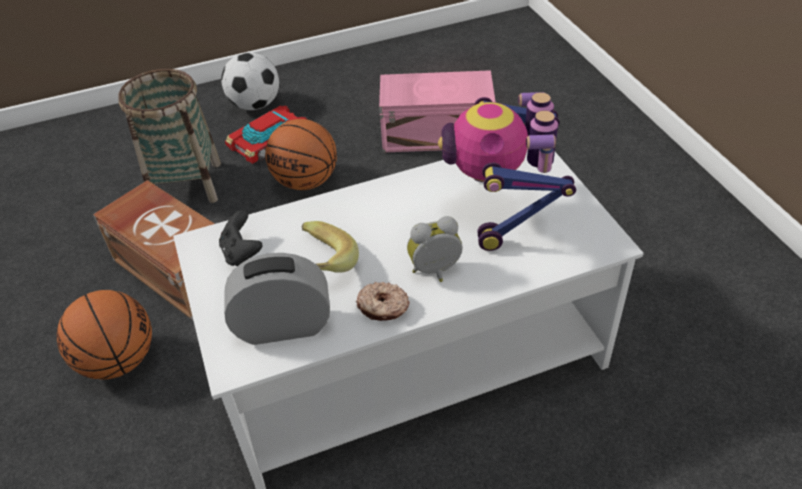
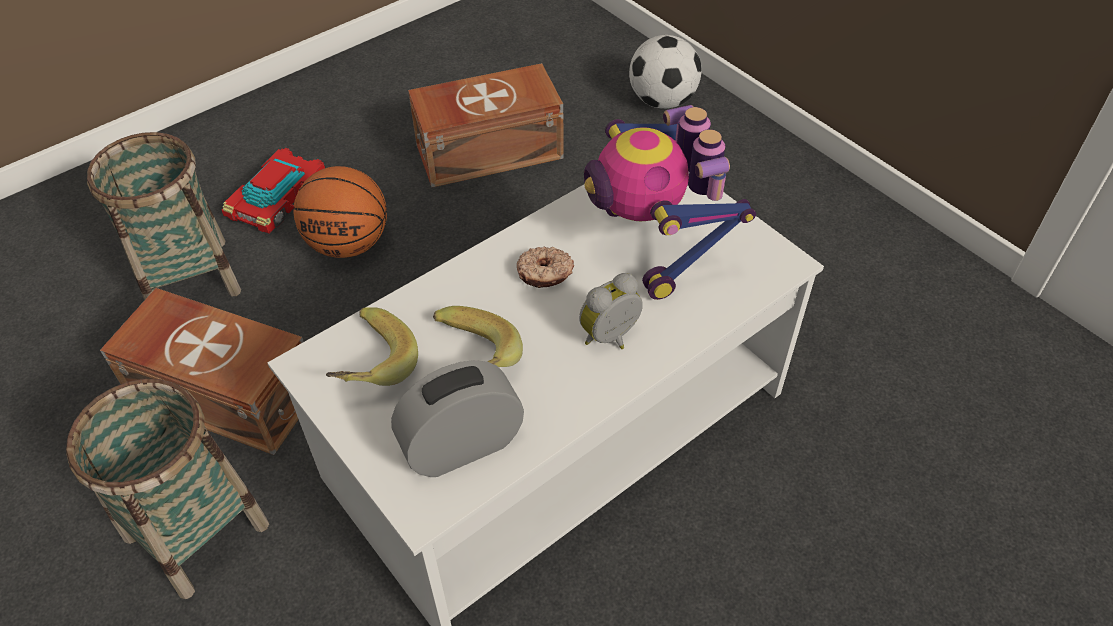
camera: 20 degrees left, 5 degrees up
(118, 361) = (196, 531): basketball -> basket
(242, 253) = (369, 366): black game controller -> banana
(255, 105) = (239, 153): football -> football (662, 101)
(383, 307) = (569, 394): donut -> donut (545, 273)
(435, 132) = (486, 150): pink storage box -> brown storage box

